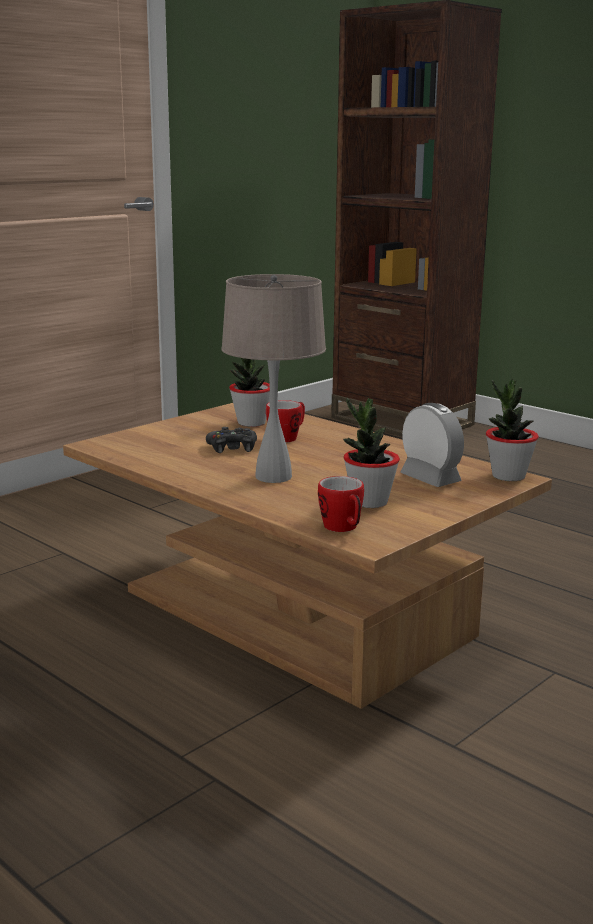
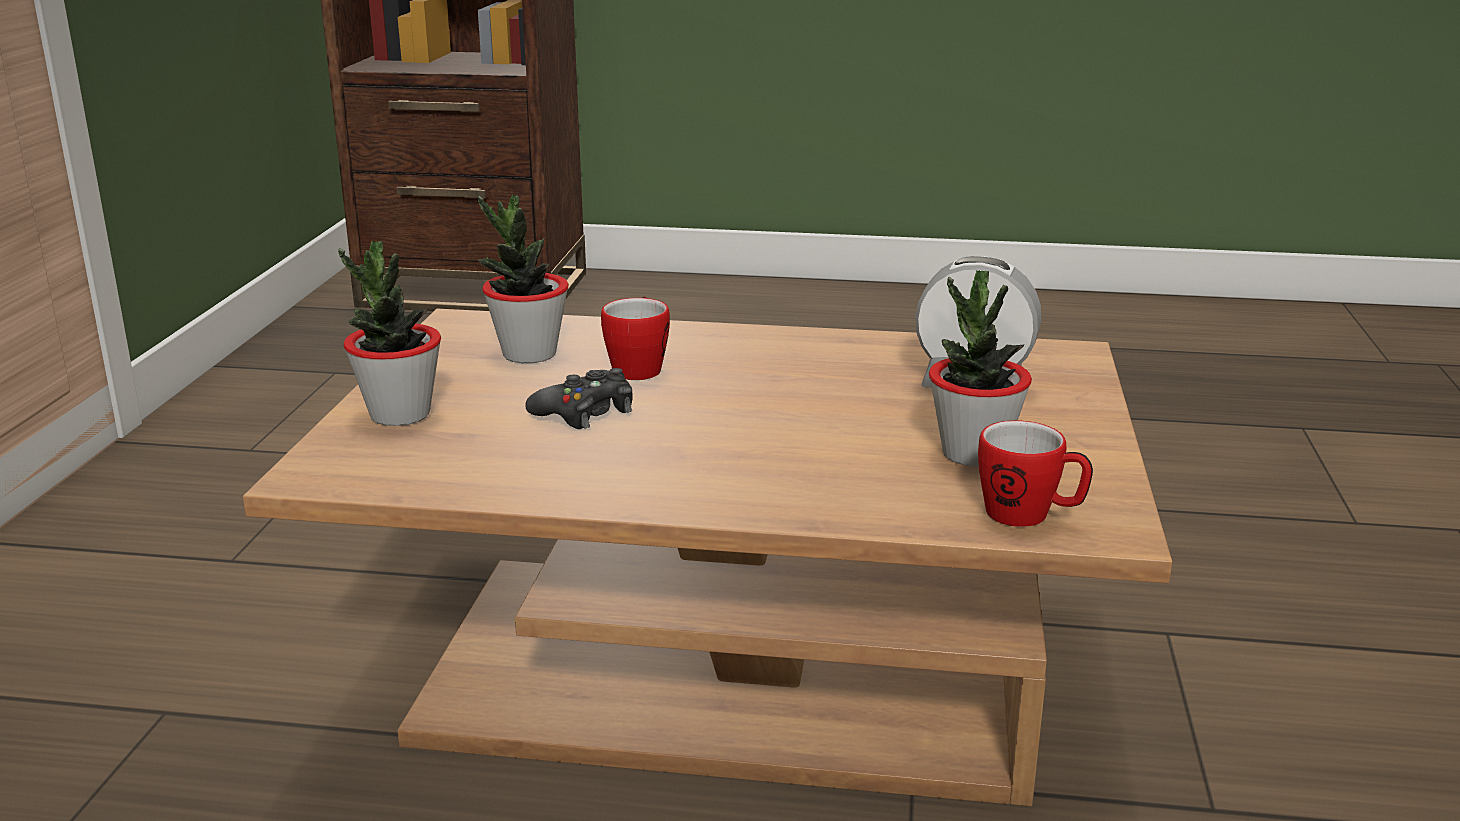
camera: 35 degrees left, 5 degrees up
(274, 477) = (754, 450): beige table lamp -> none
(508, 476) = (1056, 353): potted plant -> potted plant (399, 415)

